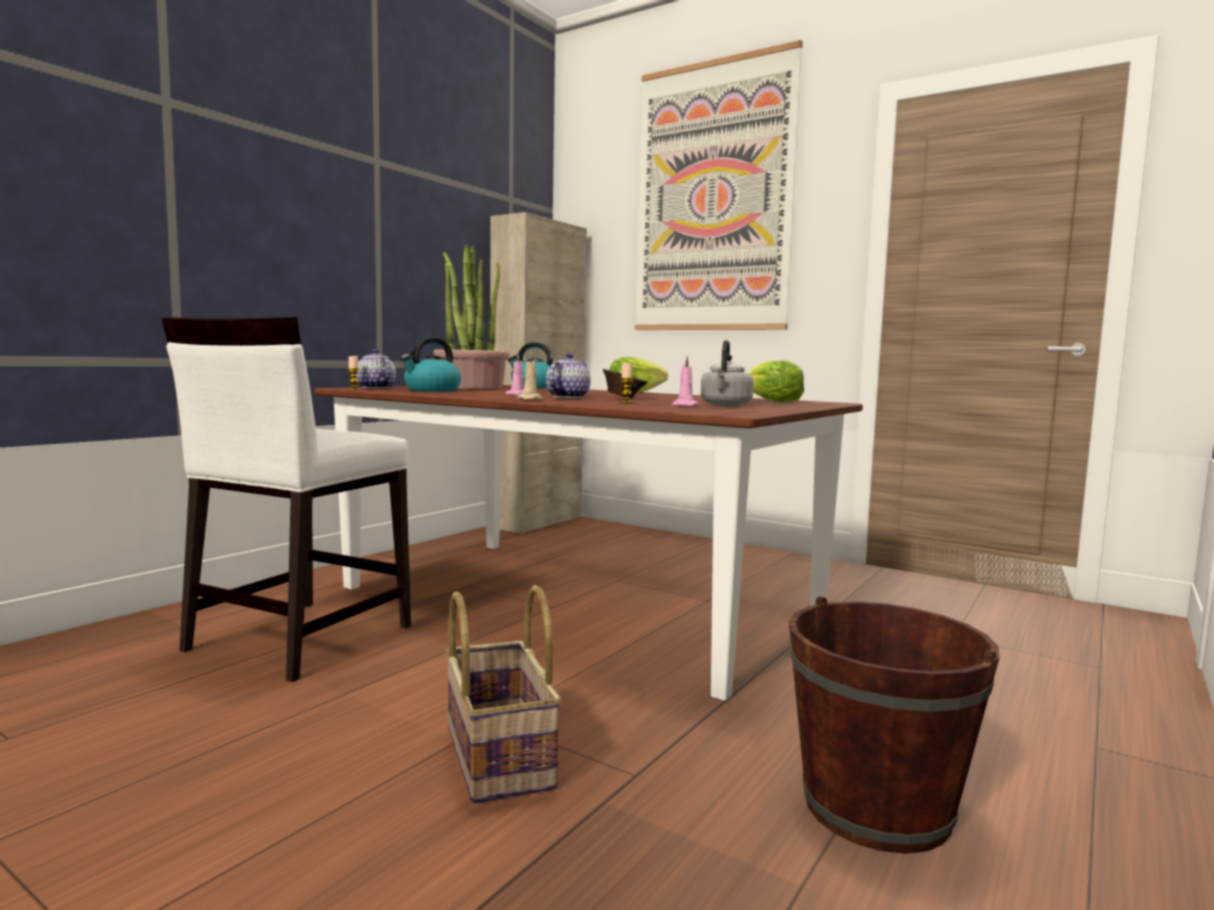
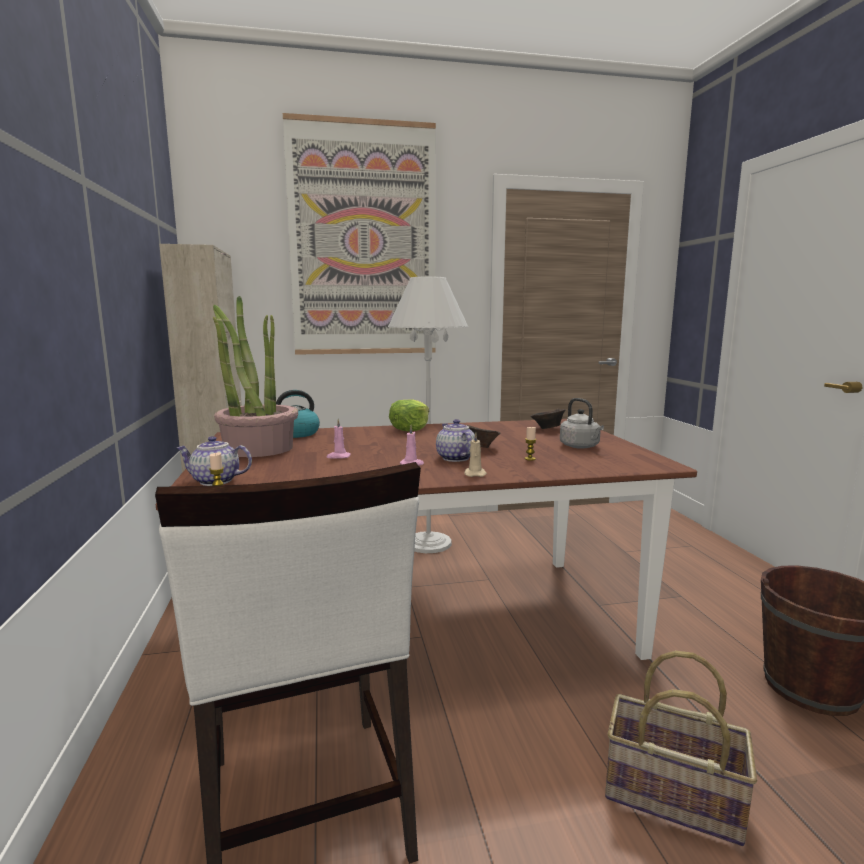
camera: 45 degrees left, 5 degrees up
(432, 390) = (294, 472): kettle -> none
(684, 406) = (581, 456): pink candle -> pink candle (338, 457)
(712, 563) = (428, 543): none -> white floor lamp
(772, 401) = (547, 428): lettuce -> brown bowl

